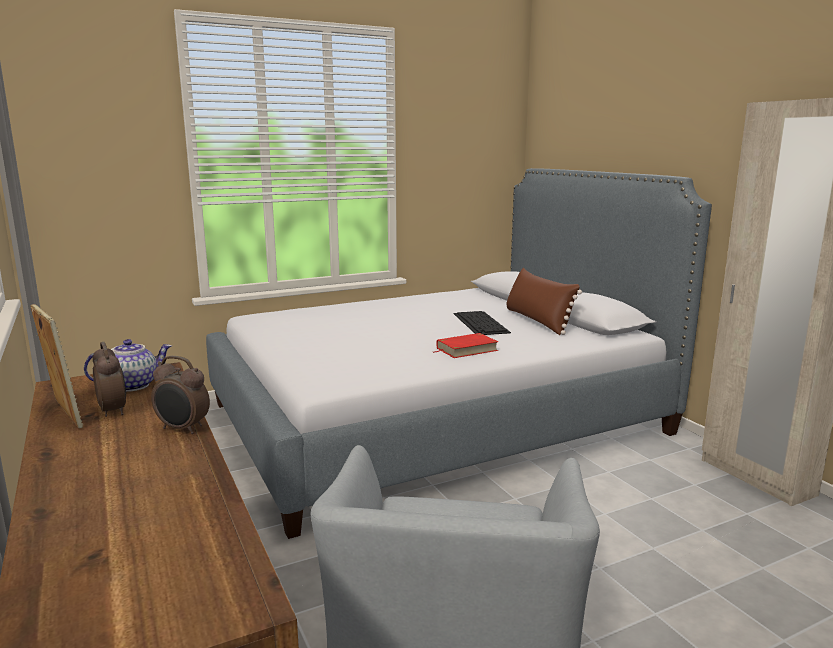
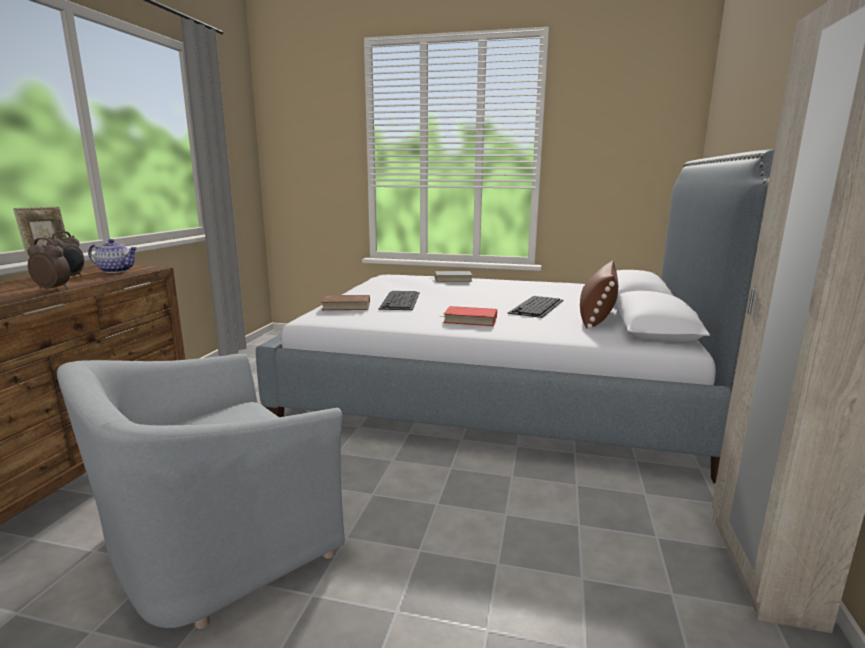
camera: 40 degrees right, 0 degrees up
(182, 429) = (53, 289): alarm clock -> alarm clock turned 135 degrees clockwise
(319, 364) = (346, 306): none -> brown book
(341, 308) = (453, 279): none -> grey book
(353, 344) = (400, 300): none -> keyboard

